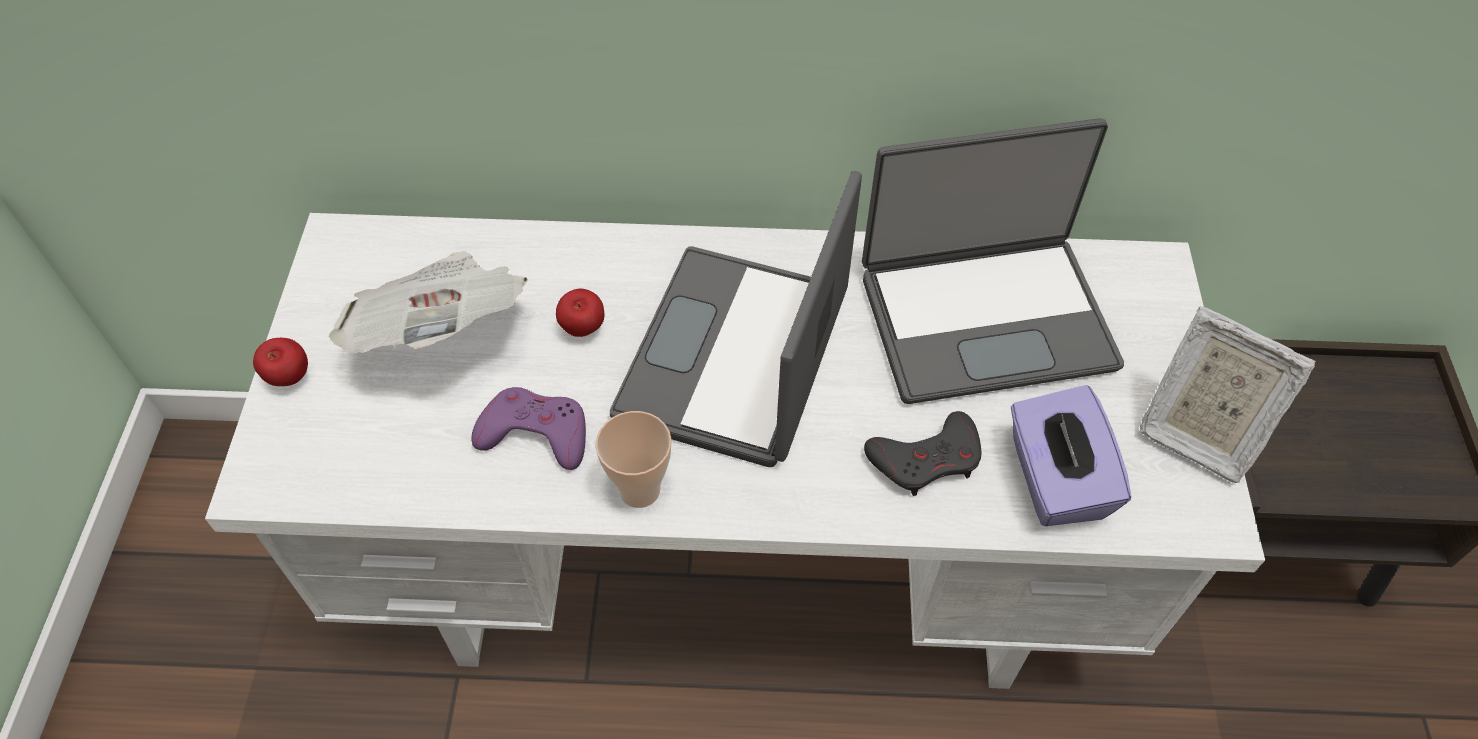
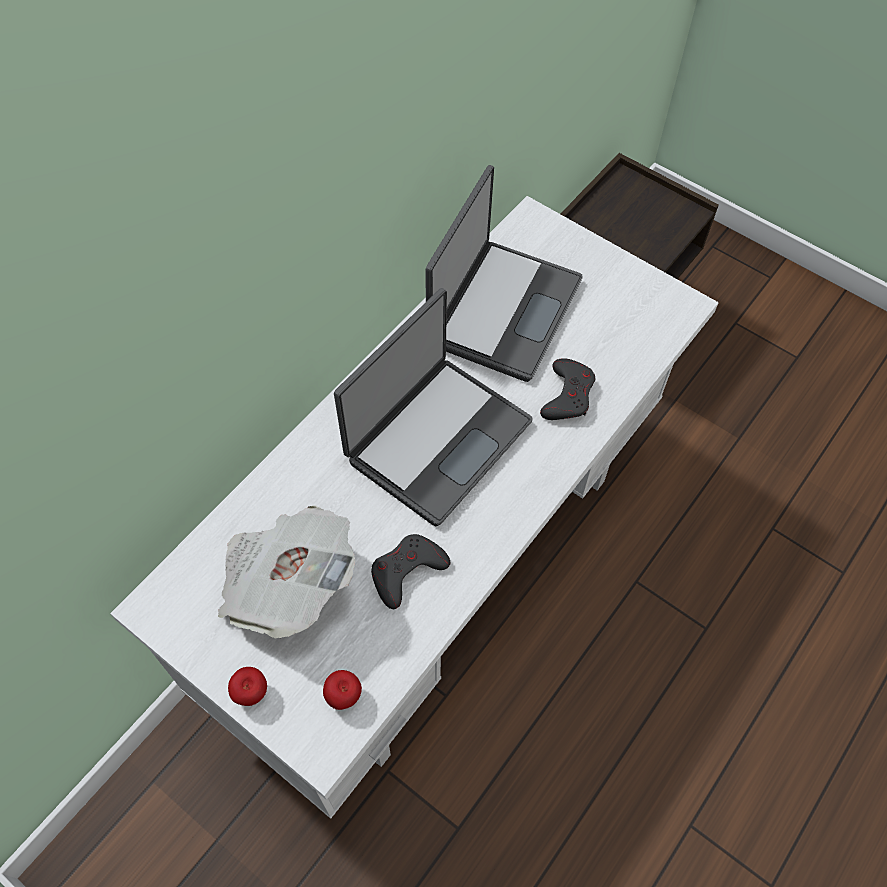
camera: 55 degrees left, 5 degrees up
(535, 433) = (407, 571): purple game controller -> grey game controller
(583, 330) = (351, 504): apple -> apple (344, 696)
(639, 490) = (486, 539): cup -> none
(738, 358) = (436, 439): laptop -> laptop turned 105 degrees counterclockwise
(1054, 479) = (619, 350): purple tissue box -> none
(1197, 432) = (636, 276): picture frame -> none

